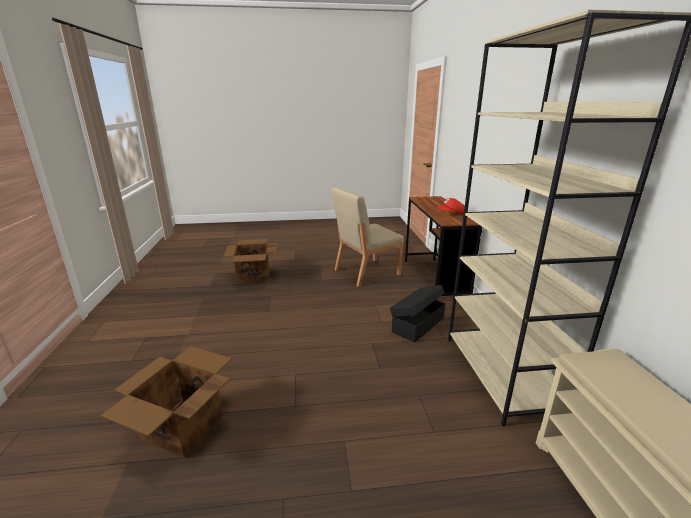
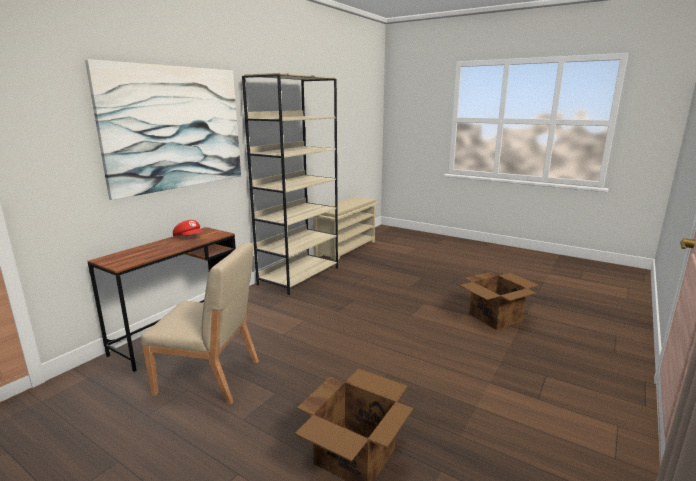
camera: 140 degrees left, 5 degrees down
(417, 324) = (286, 308): black storage box -> none
(494, 117) = (175, 128): none -> picture

